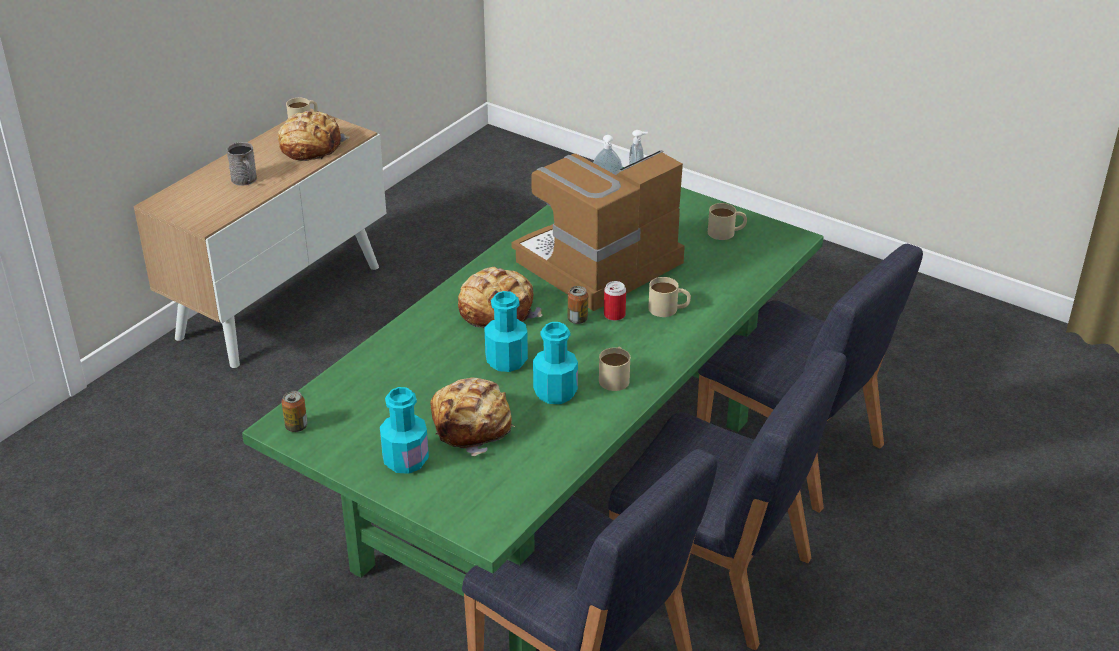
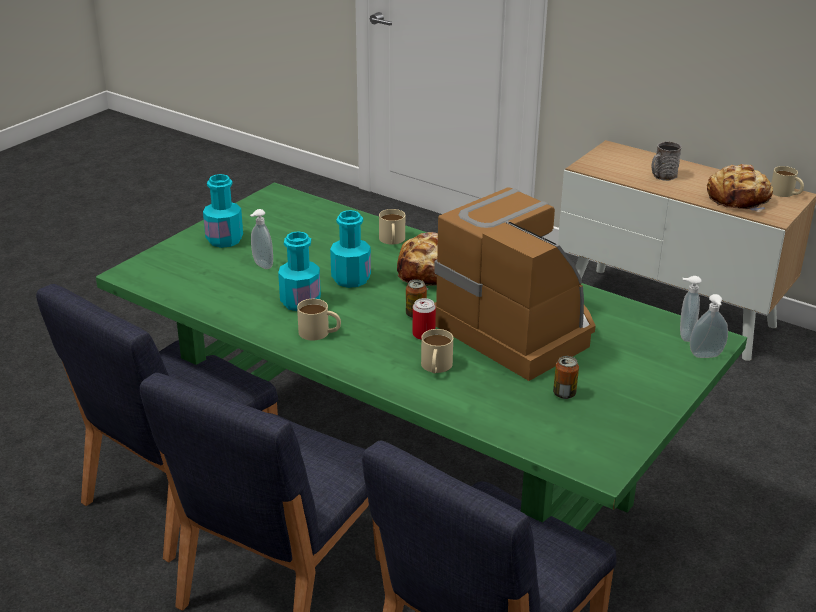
camera: 90 degrees right, 5 degrees down
(296, 426) = (275, 199): can -> can (564, 394)
(473, 425) = (261, 265): bread -> soap dispenser
(726, 232) = (603, 415): beige mug -> beige mug (392, 241)

